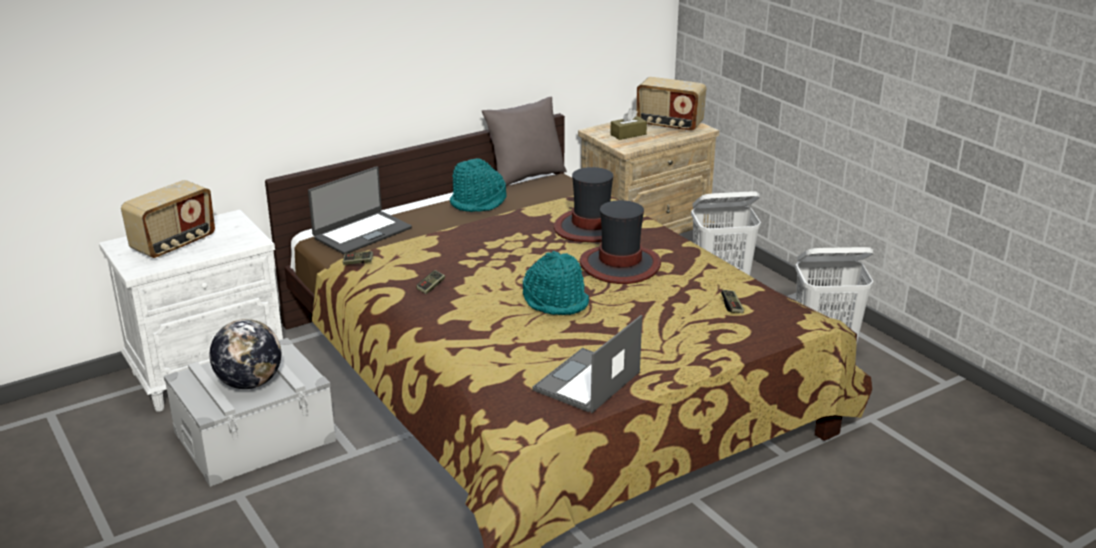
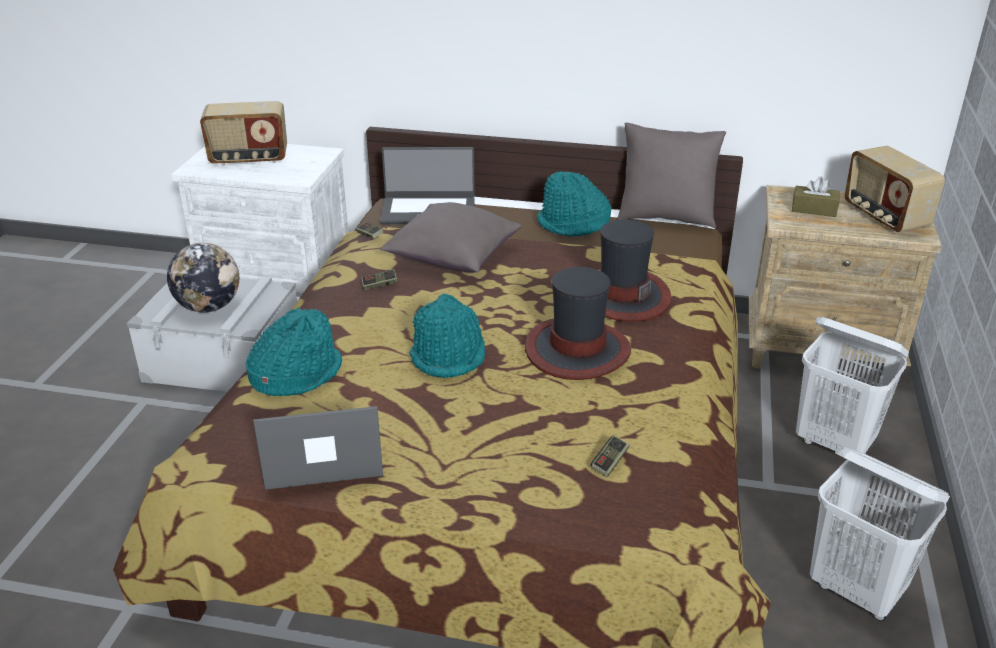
camera: 45 degrees right, 5 degrees up
(445, 251) = (452, 257): none -> grey pillow
(484, 356) = (296, 374): none -> turquoise hat

